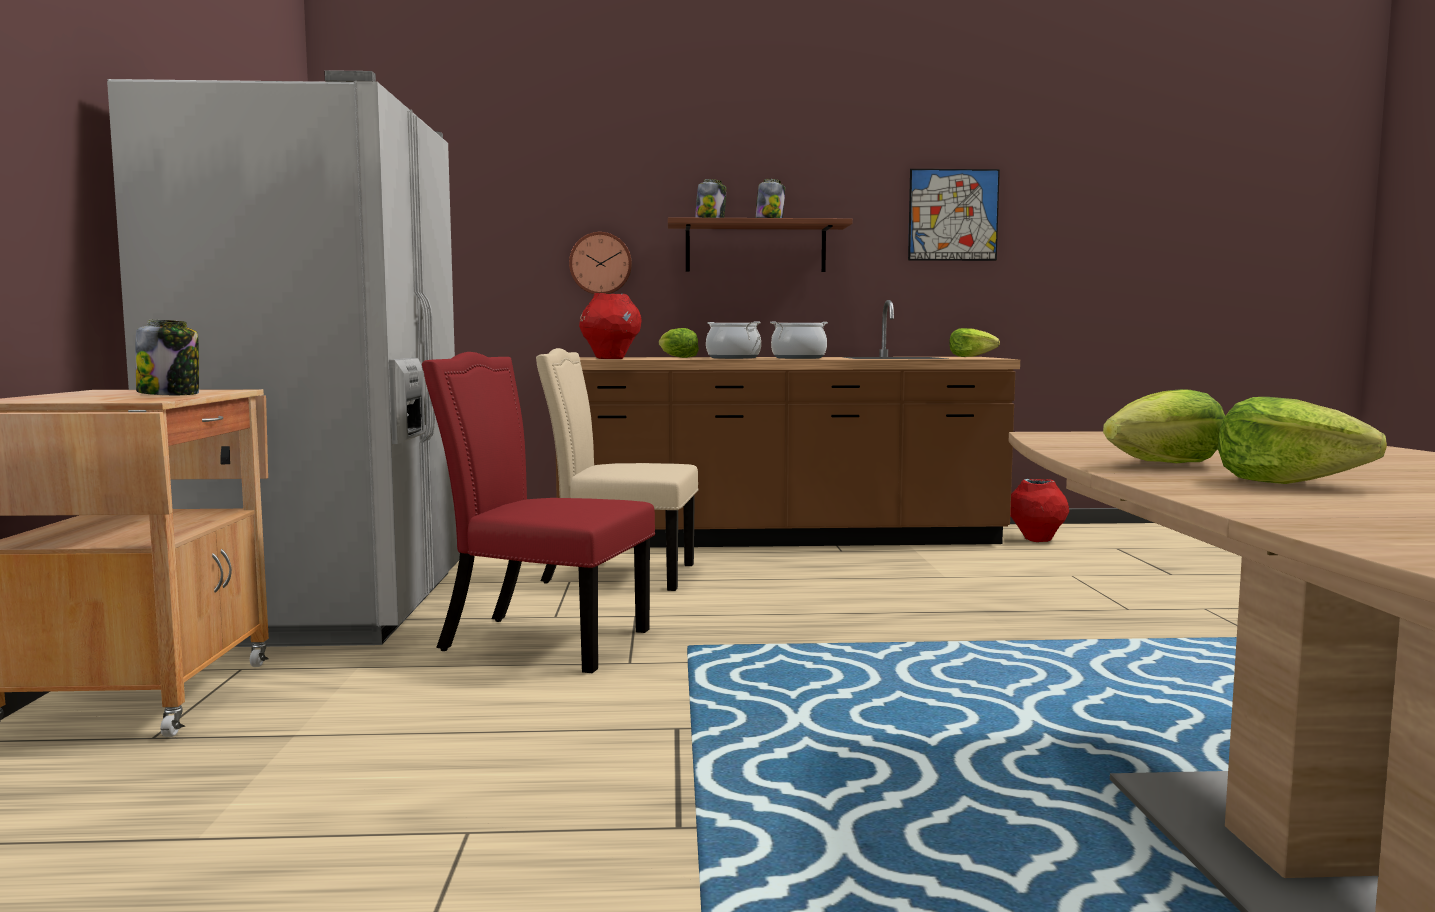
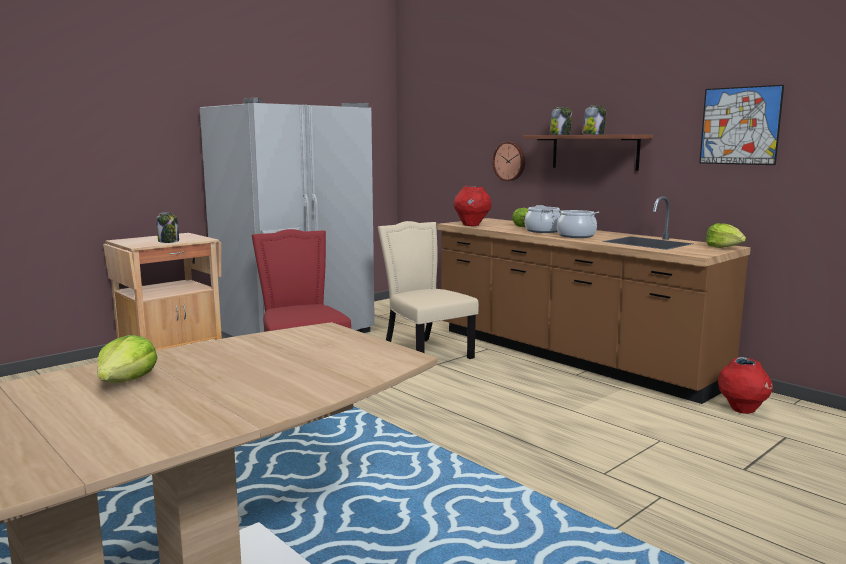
camera: 50 degrees right, 5 degrees up
(1165, 464) = (186, 359): lettuce -> none

